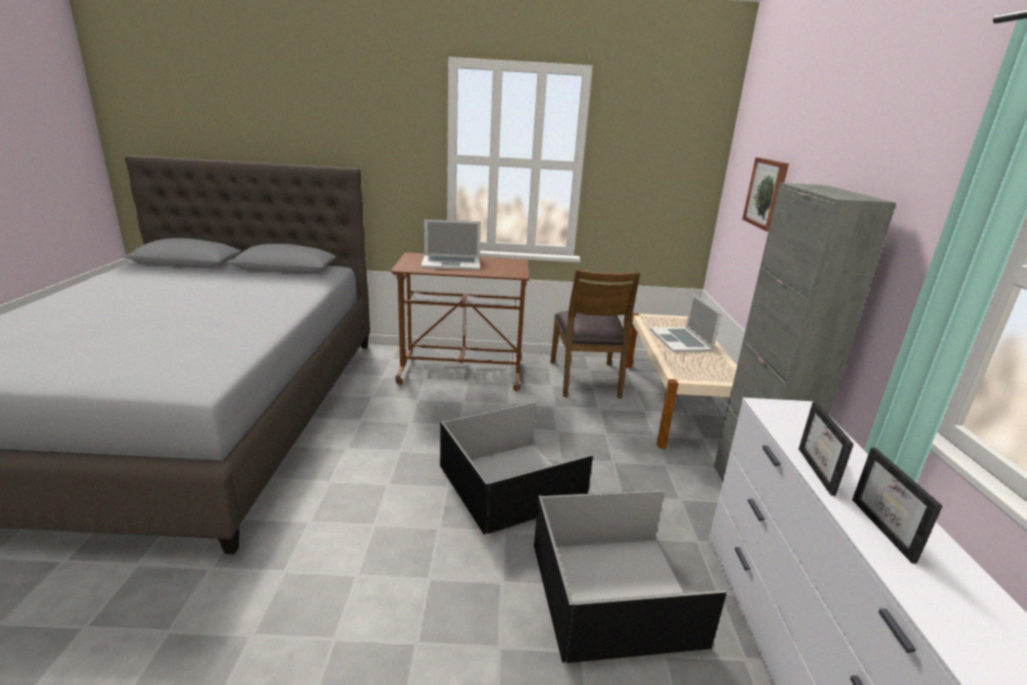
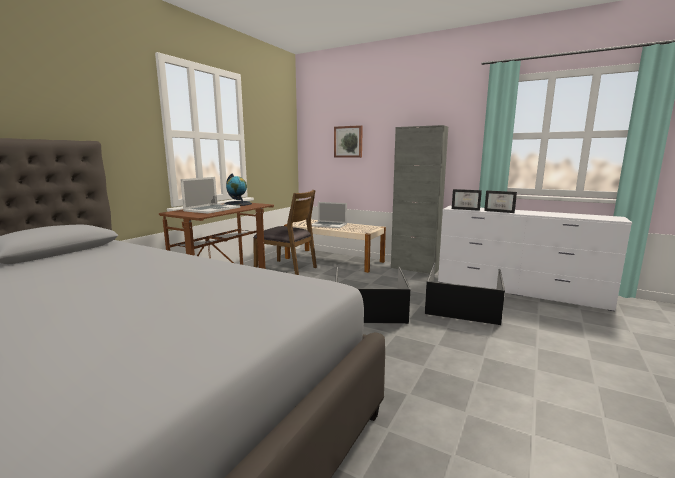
camera: 60 degrees left, 10 degrees down
(504, 264) = (237, 204): none -> globe
(892, 530) = (533, 213): picture frame -> picture frame (466, 209)

